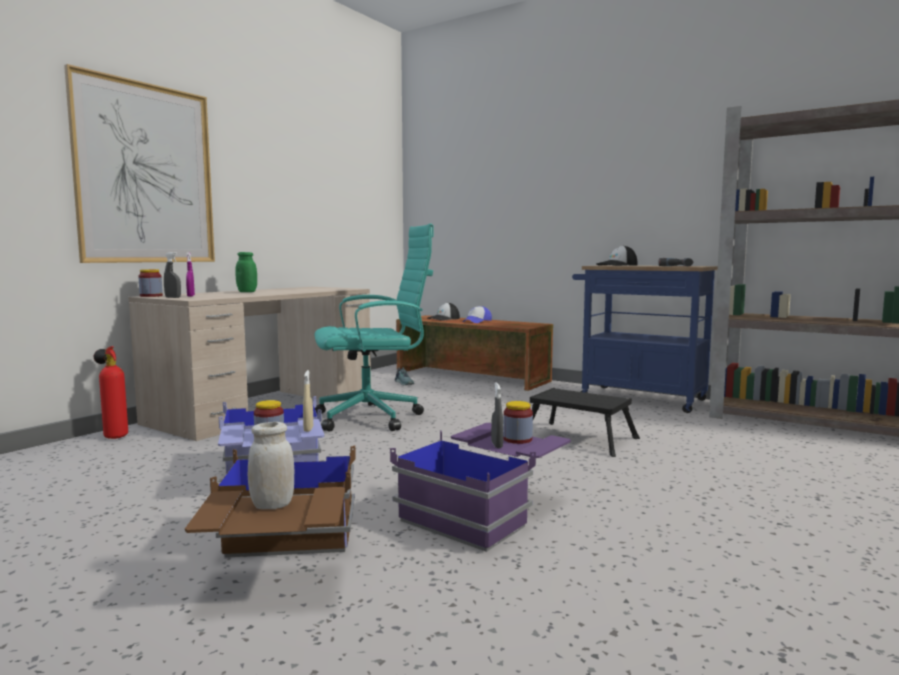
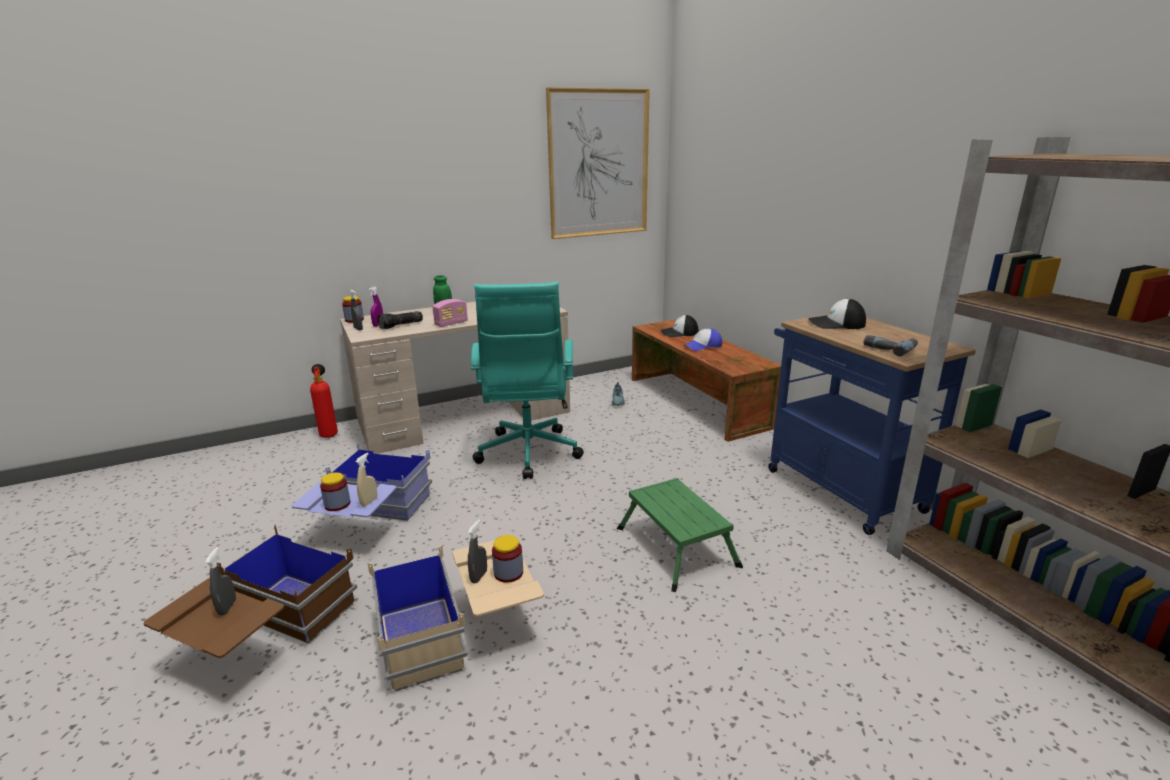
camera: 30 degrees right, 15 degrees up
(146, 174) = (349, 207): picture -> picture (599, 164)
(219, 295) = (401, 325): none -> flashlight
(272, 505) = (227, 607): white jar -> grey spray bottle
(273, 293) = (451, 323): none -> radio
(373, 417) = (528, 455): turquoise office chair -> turquoise office chair turned 75 degrees clockwise
(486, 510) = (460, 632): purple storage box -> beige storage box
(580, 438) = (677, 547): black step ladder -> green step ladder

